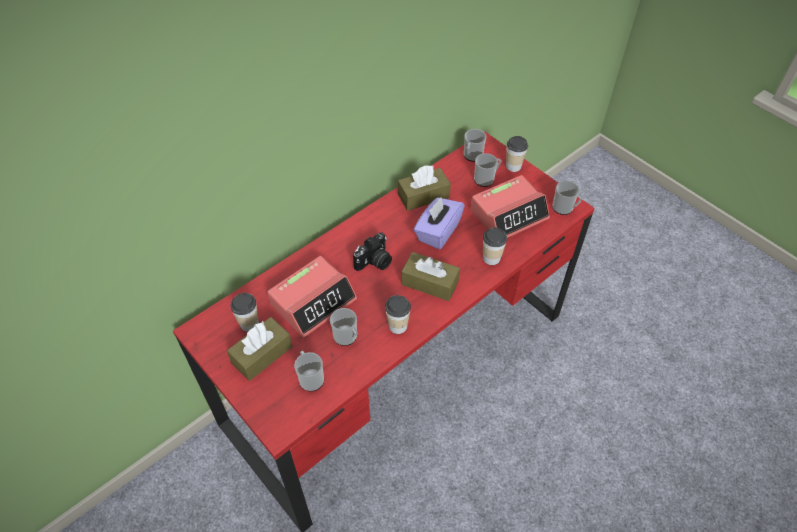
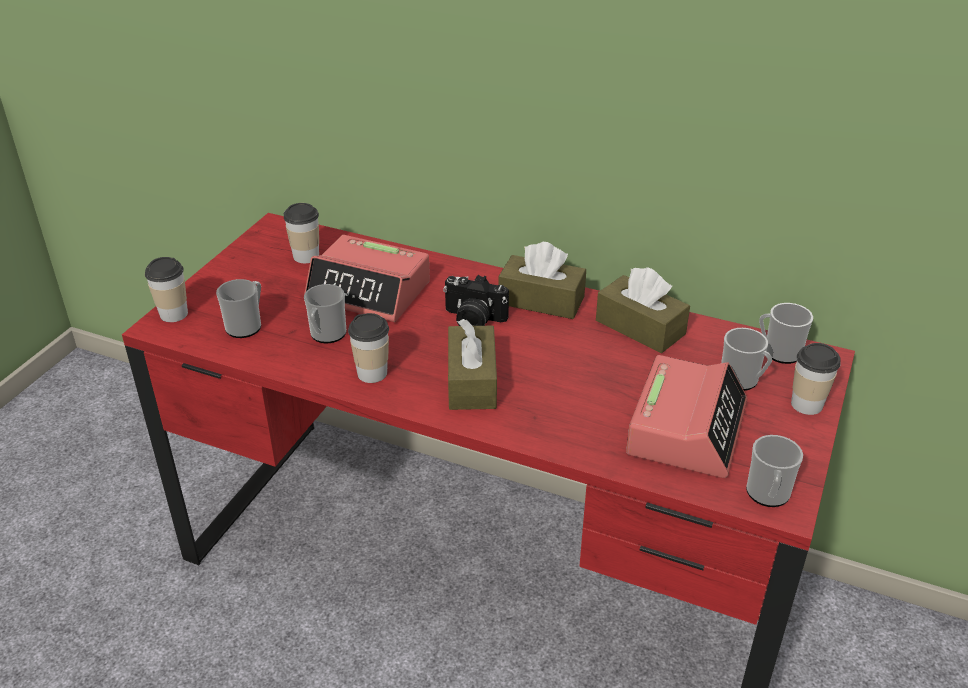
camera: 65 degrees right, 15 degrees down
(262, 354) = (264, 279): brown tissue box -> brown tissue box (541, 300)
(438, 232) = (579, 361): purple tissue box -> none
(491, 258) = (571, 432): cup -> cup (173, 314)
(509, 214) = (686, 428): alarm clock -> alarm clock turned 105 degrees counterclockwise

